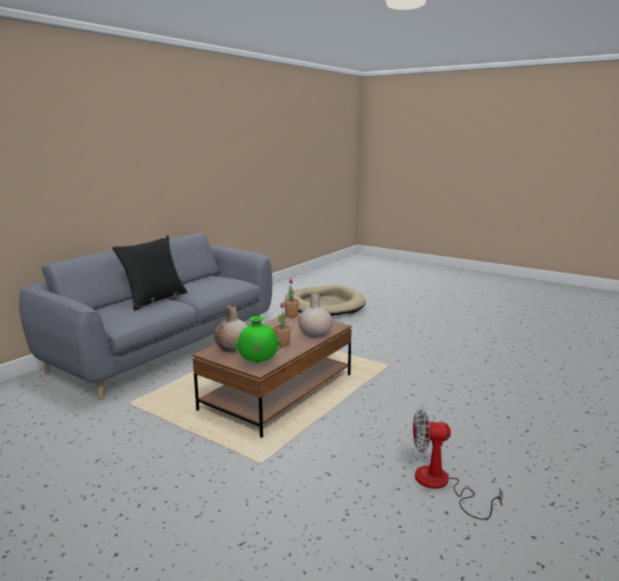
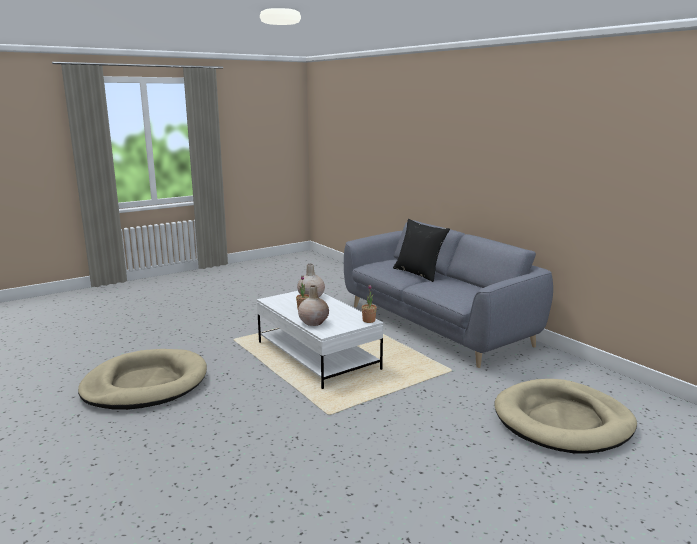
camera: 110 degrees right, 0 degrees up
(258, 362) = (278, 300): green vase -> none
(278, 392) = (317, 355): brown coffee table -> white coffee table
(441, 485) = (145, 384): fan -> beige dog bed

